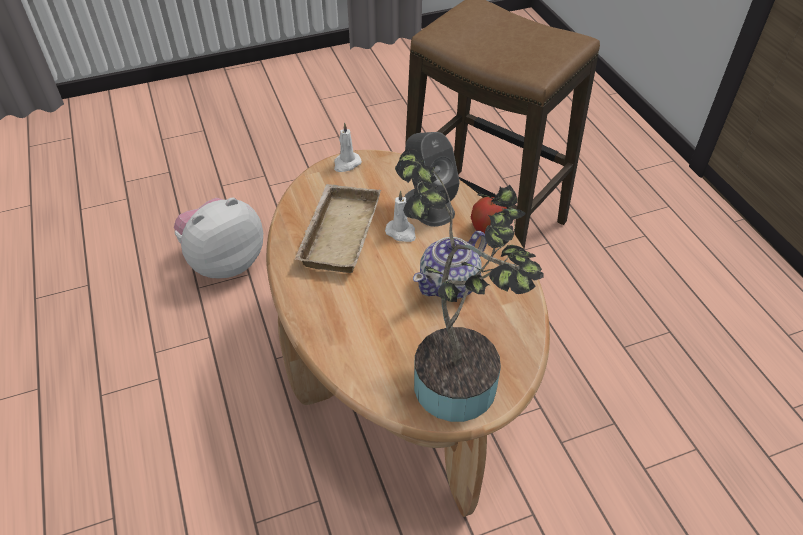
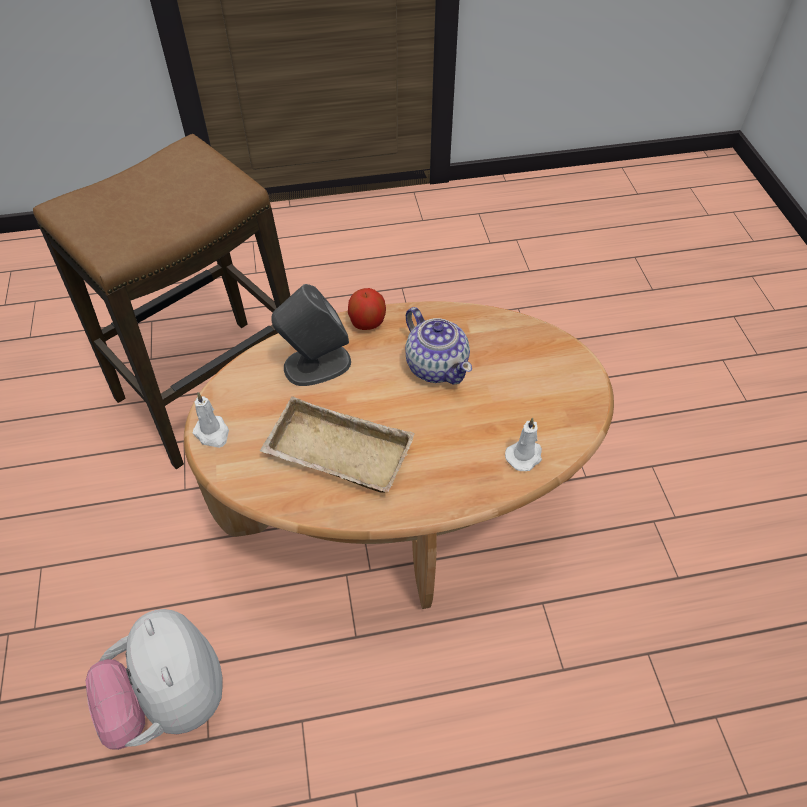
camera: 80 degrees left, 5 degrees up
(401, 232) = (352, 395): white candle -> white candle (524, 456)
(459, 377) = (551, 379): potted plant -> none

